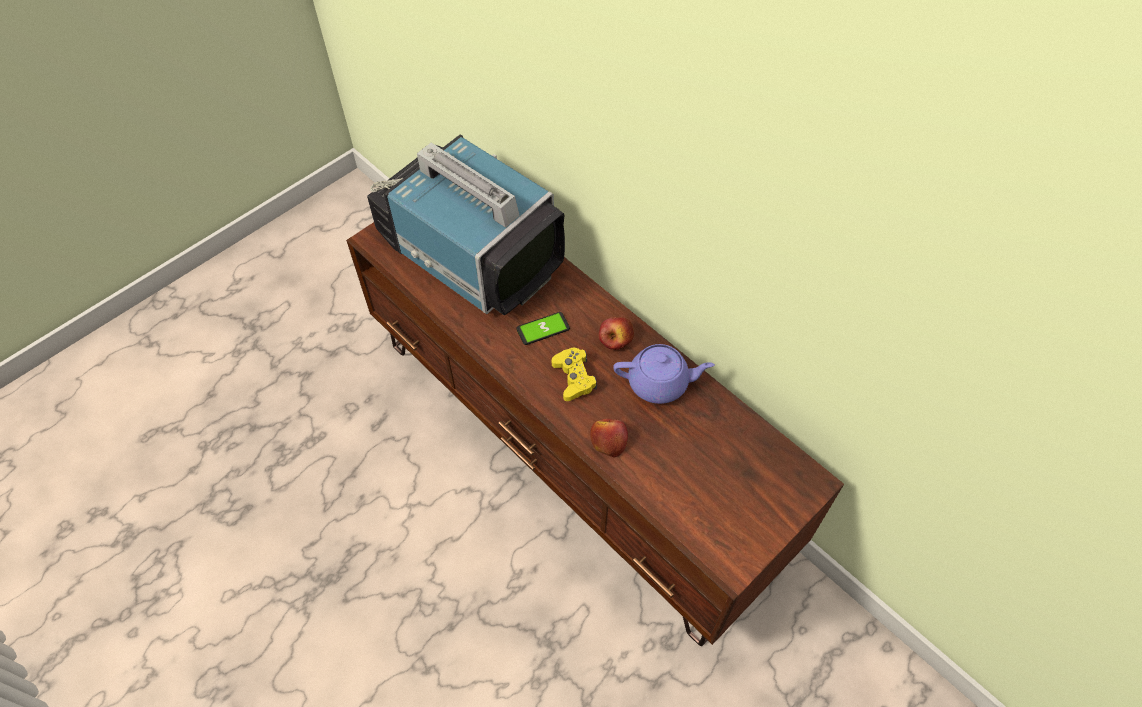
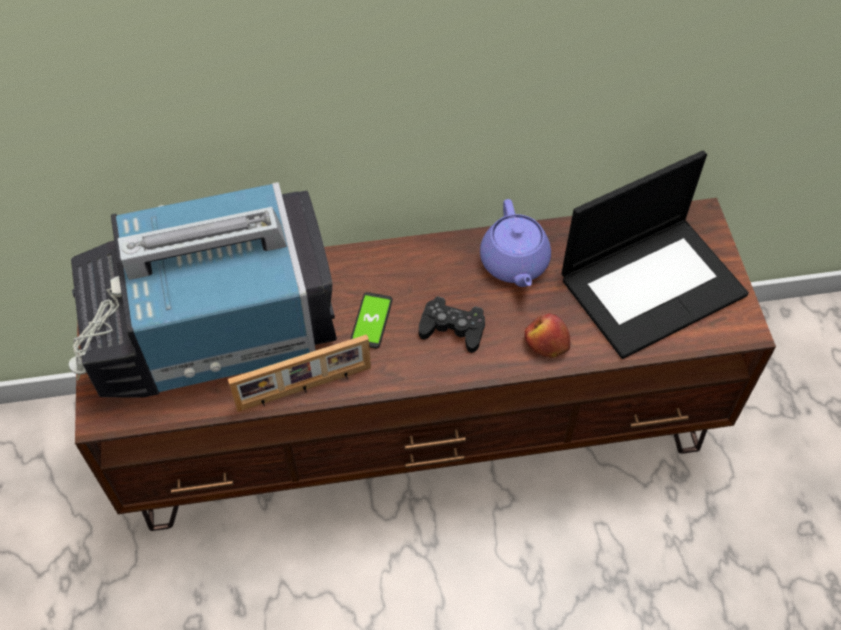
camera: 55 degrees left, 0 degrees up
(464, 325) = (304, 389): none -> picture frame
(574, 377) = (452, 328): yellow game controller -> black game controller
(616, 338) = (434, 266): apple -> none
(659, 383) = (514, 263): purple teapot -> purple teapot turned 135 degrees clockwise
(718, 482) = (653, 284): none -> laptop

